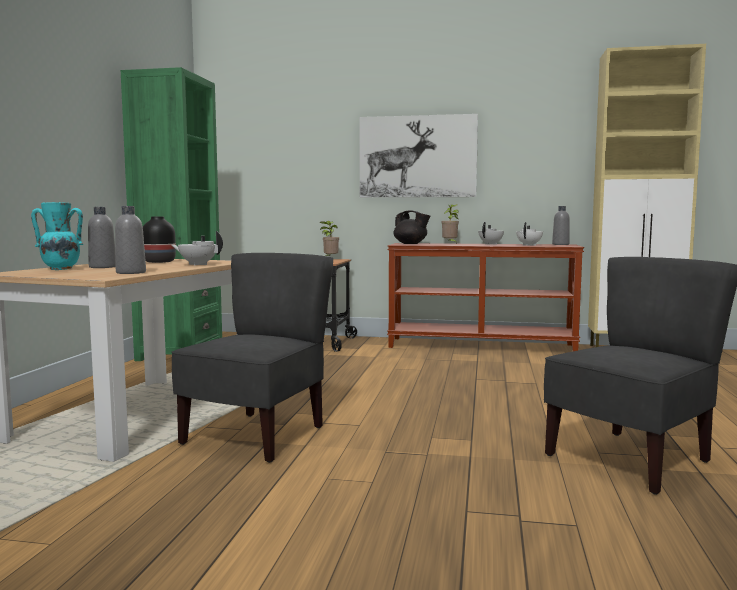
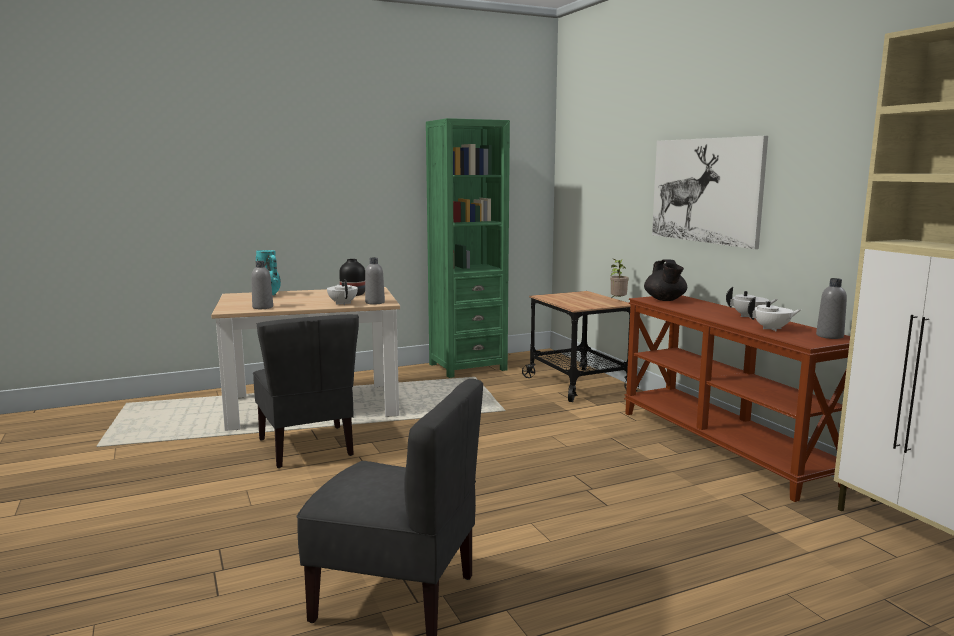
camera: 55 degrees right, 5 degrees up
(102, 267) = (294, 296): grey bottle -> grey bottle (375, 302)
(256, 436) = (307, 447): grey chair -> grey chair turned 75 degrees clockwise
(450, 244) = (708, 307): potted plant -> none

